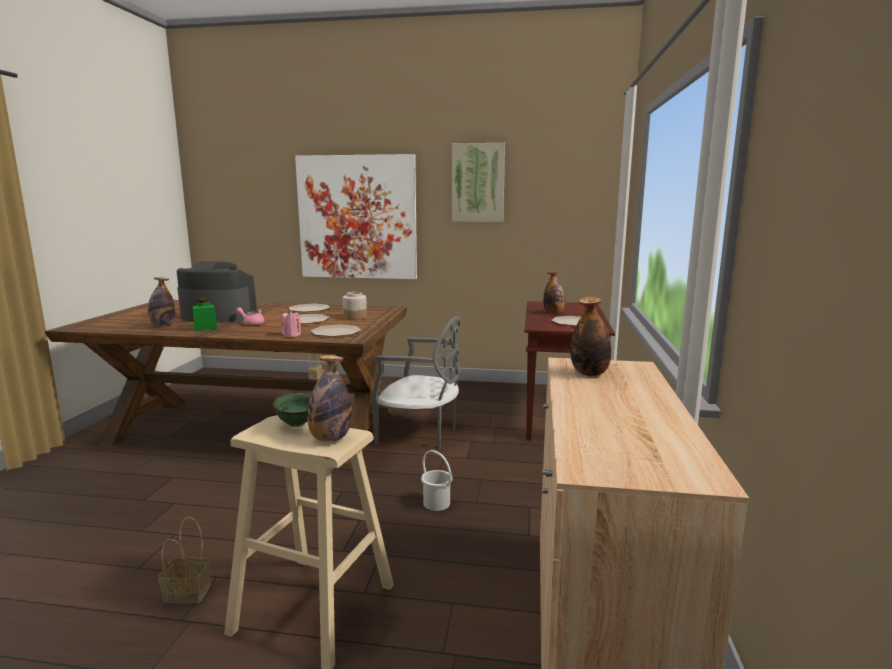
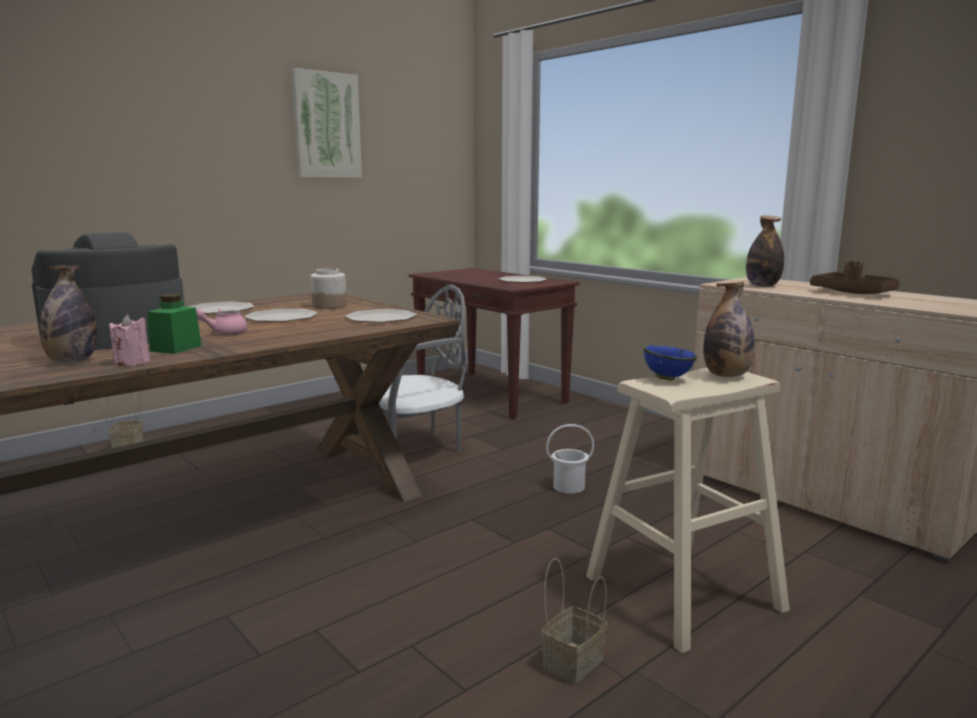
camera: 50 degrees left, 0 degrees up
(291, 335) = (347, 329): pink candle -> pink candle (132, 362)
(298, 424) = (667, 378): green bowl -> blue bowl
(357, 217) = (154, 171): picture -> none
(553, 313) = (477, 278): bottle -> none
(623, 407) = (853, 293): none -> brown tray

